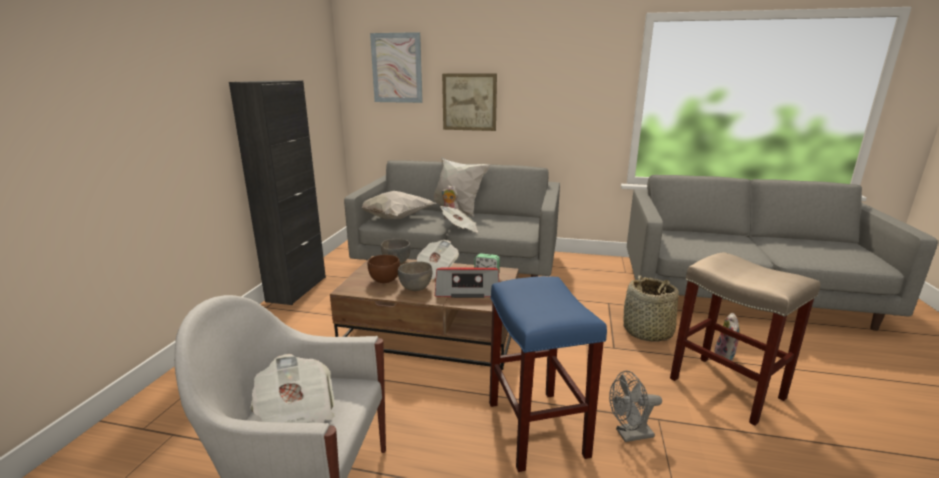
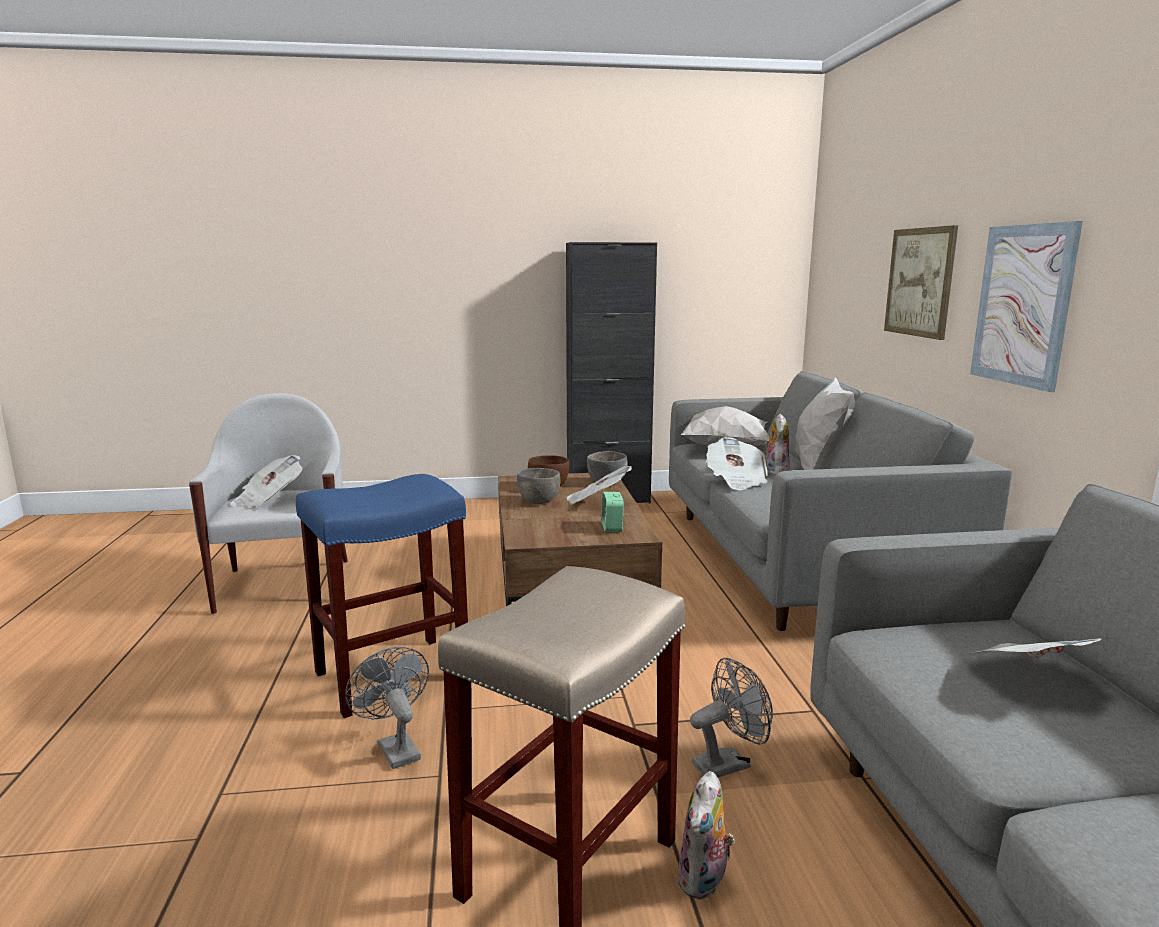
camera: 70 degrees right, 5 degrees down
(397, 68) = (856, 225): picture -> picture (1022, 305)
(467, 290) = (554, 524): radio -> none
(647, 332) = (728, 763): basket -> grey fan
(698, 239) = (1027, 676): none -> newspaper
(726, 357) = (704, 881): plush toy -> plush toy turned 60 degrees counterclockwise

